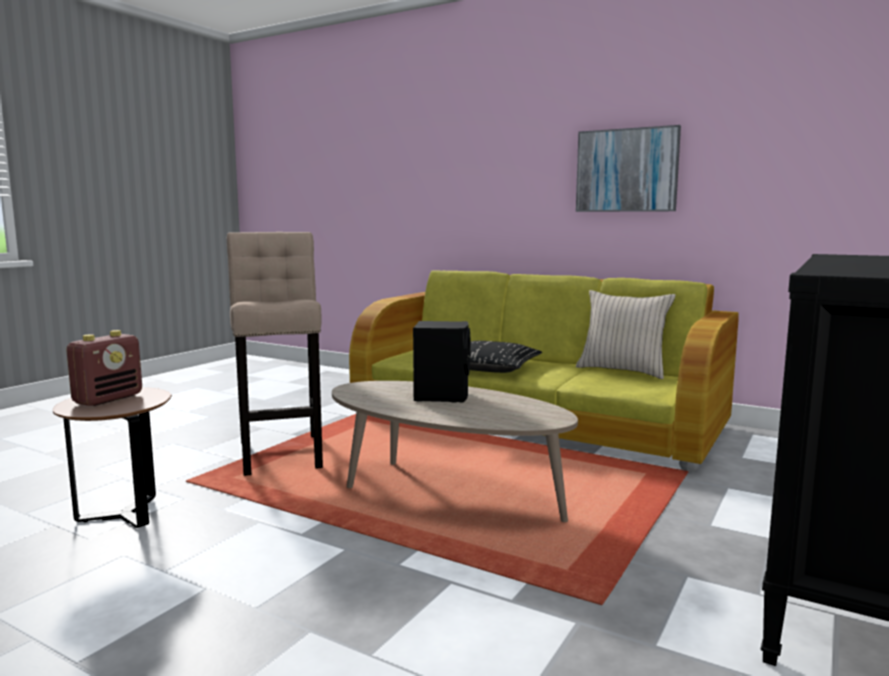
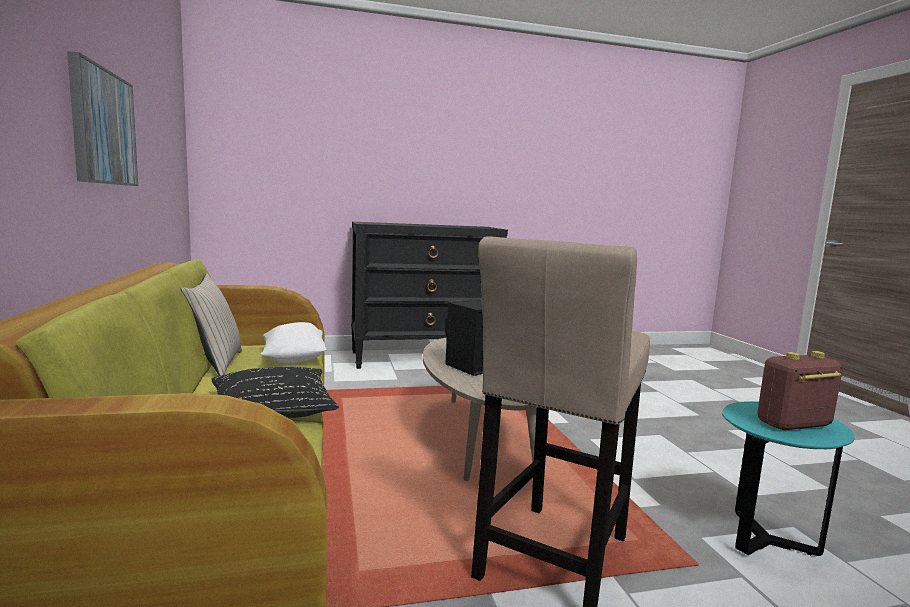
camera: 135 degrees left, 0 degrees up
(124, 515) = (765, 540): brown side table -> turquoise side table
(614, 387) = (293, 359): none -> white pillow

